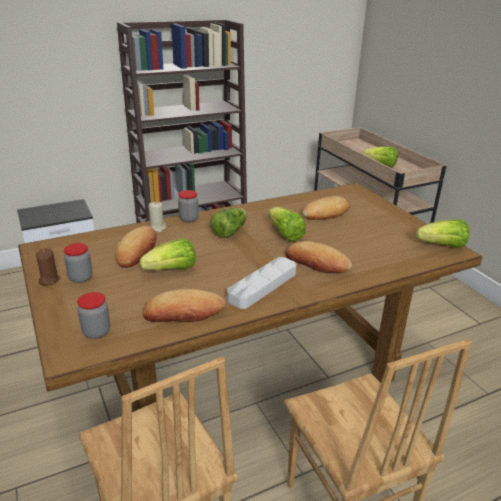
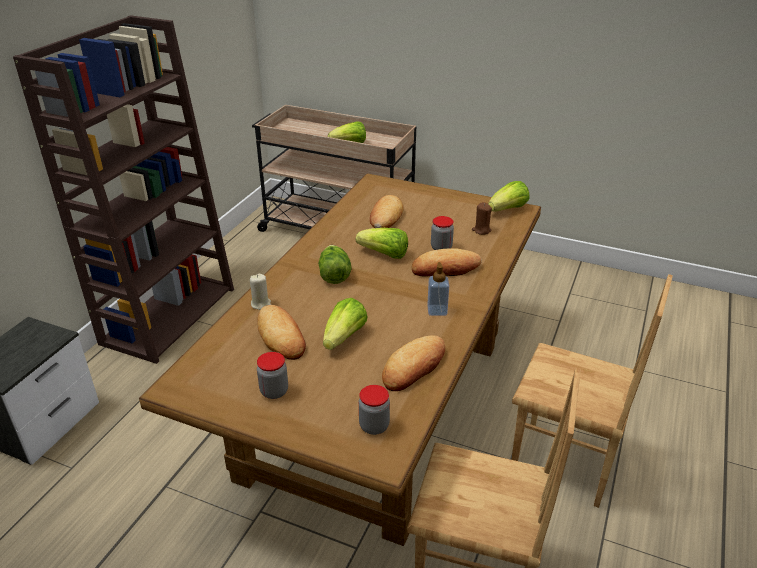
camera: 40 degrees left, 5 degrees up
(49, 280) = (247, 411): brown candle -> brown candle (481, 230)
(188, 219) = (276, 280): jar -> jar (441, 248)
(263, 286) = (437, 310): grey tray -> soap dispenser

